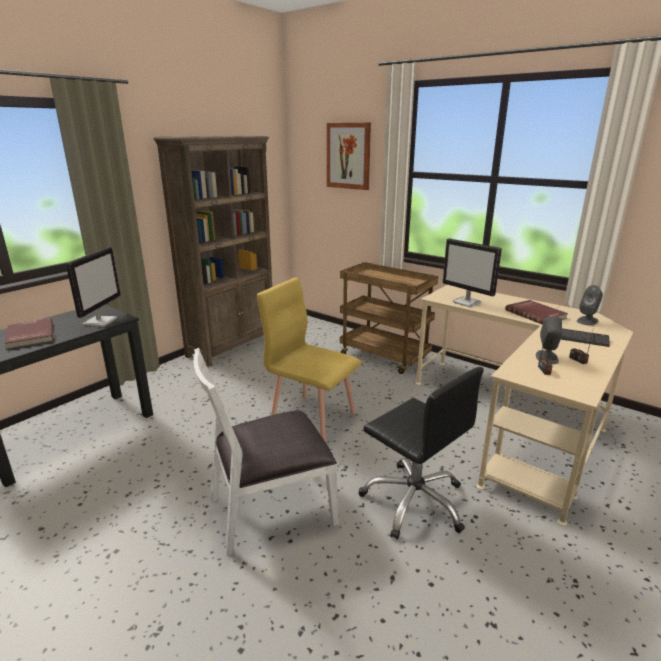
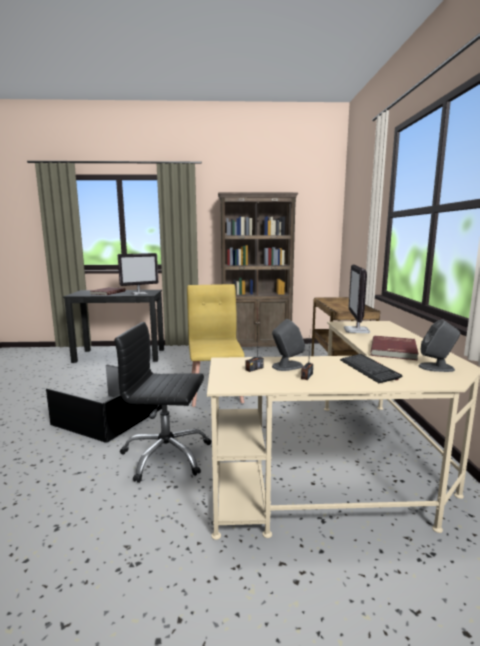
camera: 50 degrees right, 10 degrees down
(271, 509) = (109, 416): white chair -> black storage box
(348, 156) = (365, 205): picture -> none
(414, 501) = (166, 456): black office chair -> black office chair turned 90 degrees clockwise

